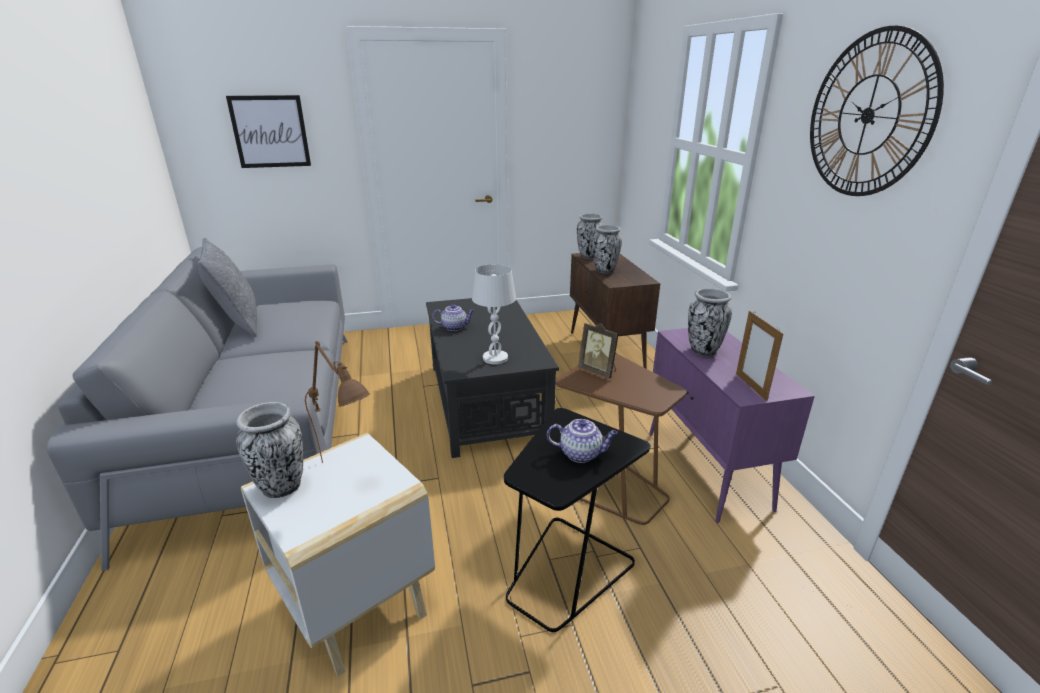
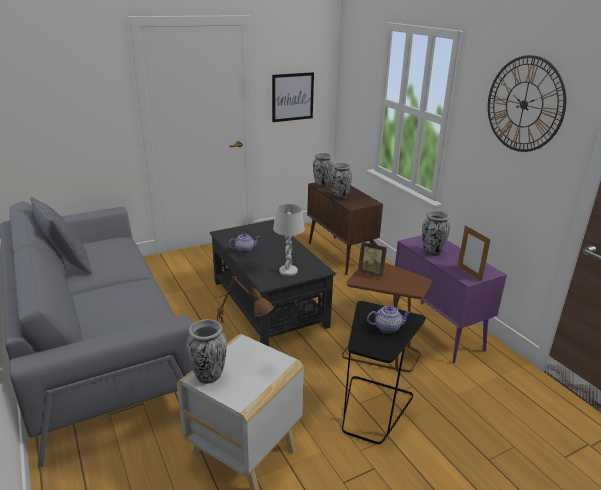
camera: 15 degrees left, 0 degrees up
(270, 132) = (64, 101): picture -> picture (292, 97)

